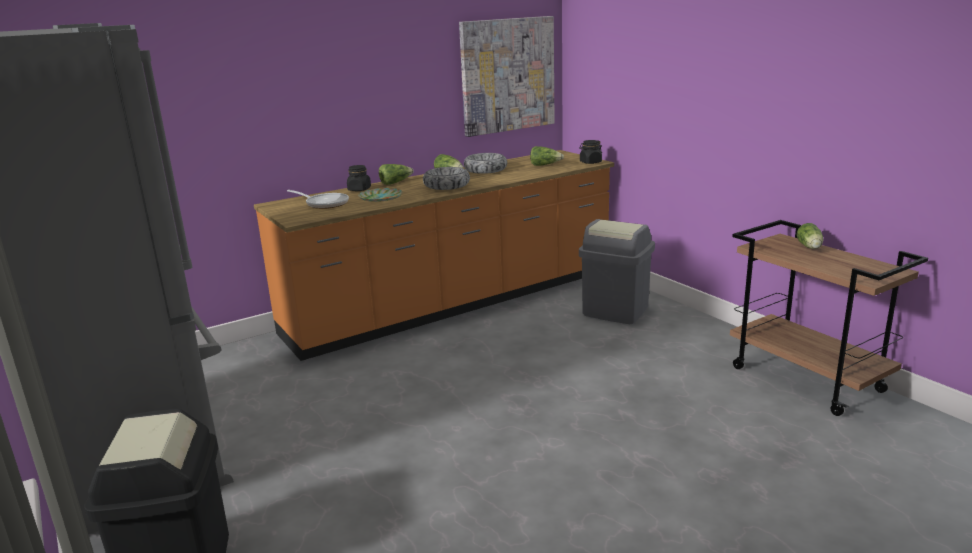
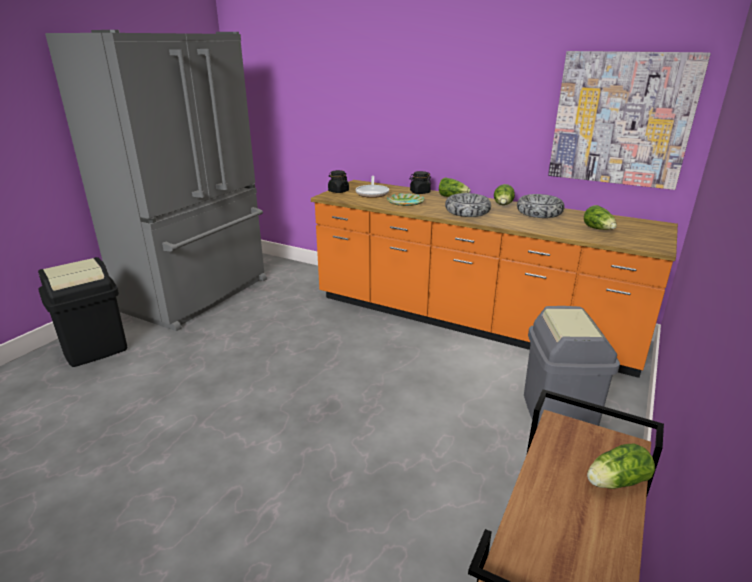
camera: 60 degrees right, 5 degrees up
(590, 162) = (650, 245): black jar -> black jar (338, 191)

